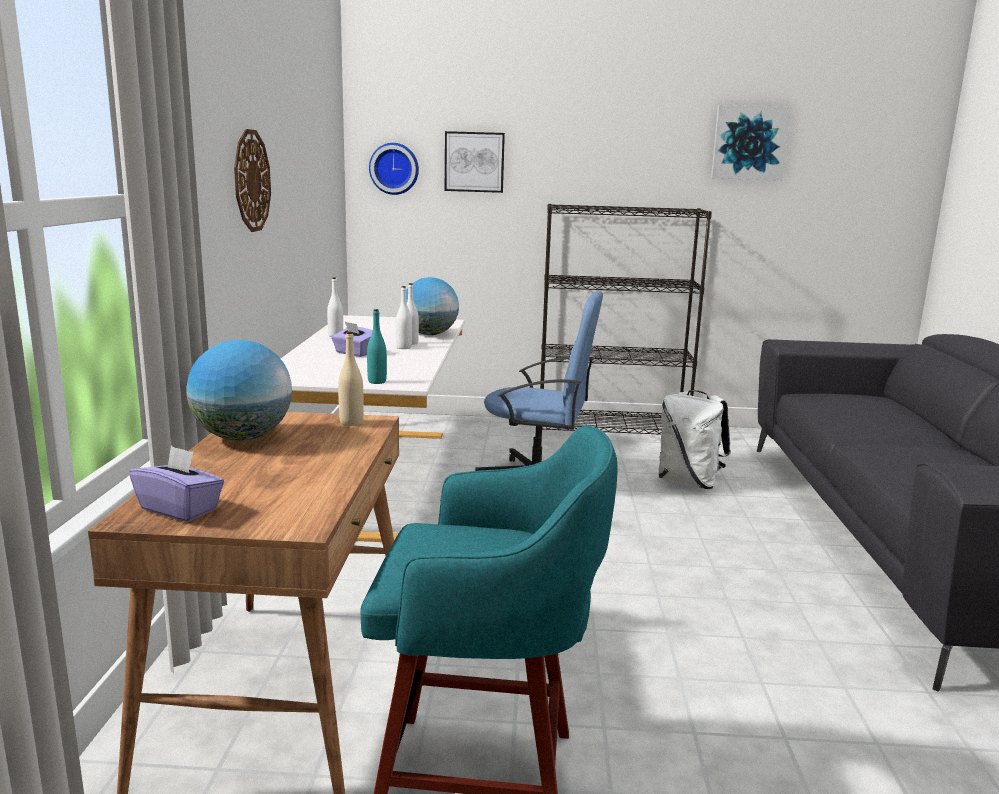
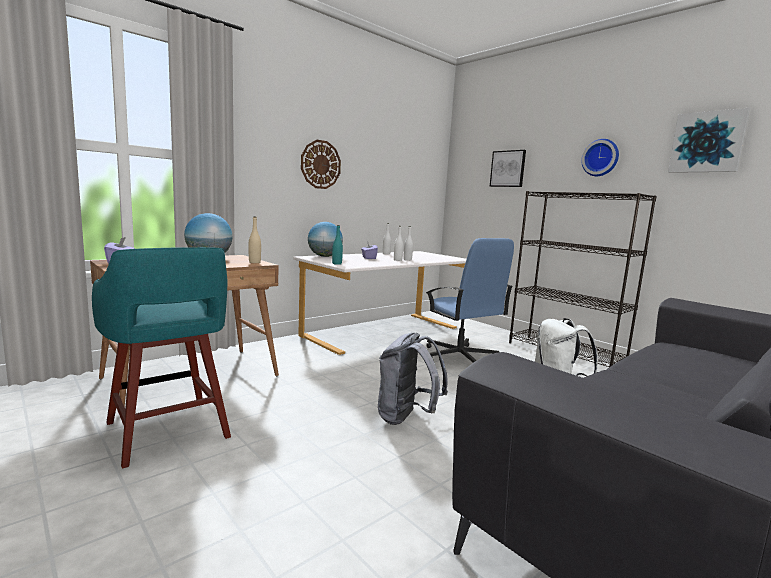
camera: 45 degrees right, 5 degrees down
(394, 168) = (468, 174): wall clock -> wall clock (601, 158)
(430, 334) = (431, 259): globe -> globe (324, 256)
(658, 590) = (406, 418): none -> grey backpack

